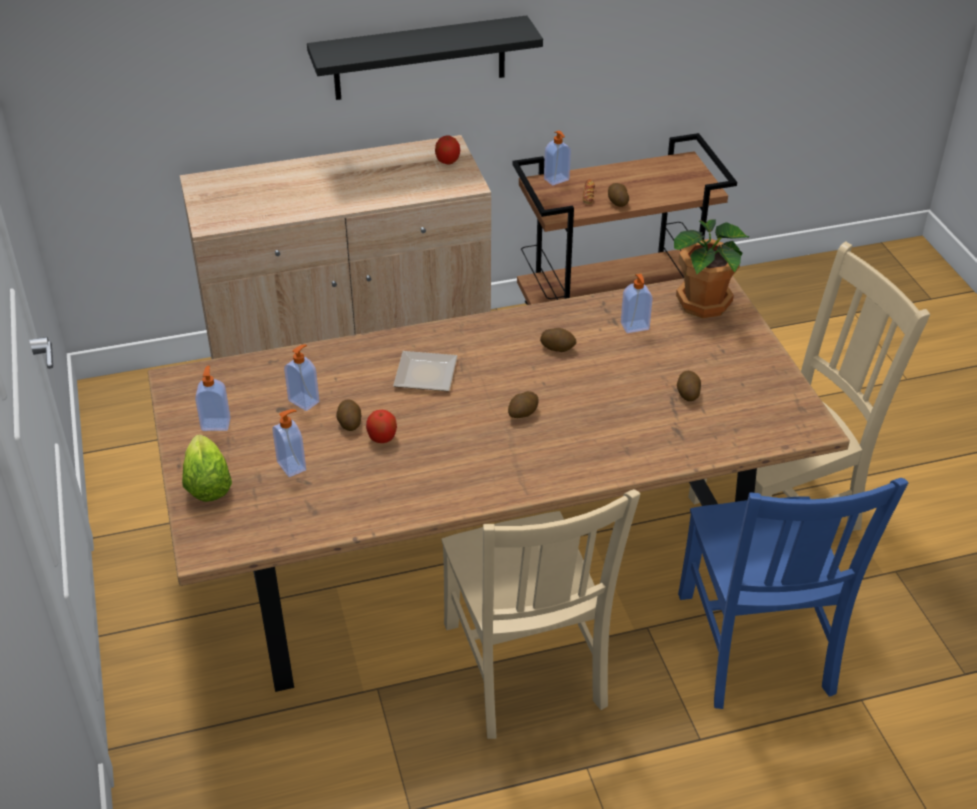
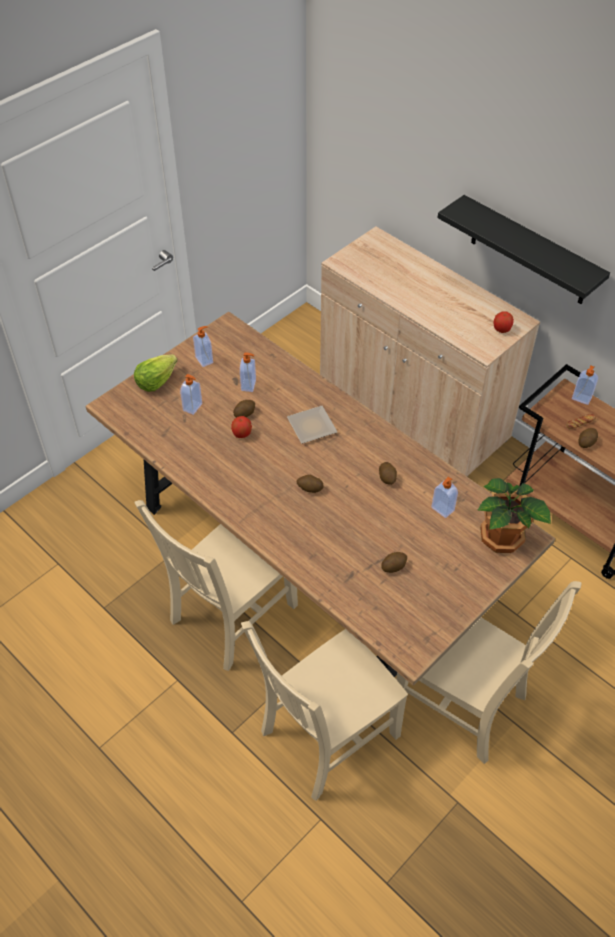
camera: 60 degrees right, 10 degrees up
(755, 648) = (326, 736): blue chair -> beige chair

